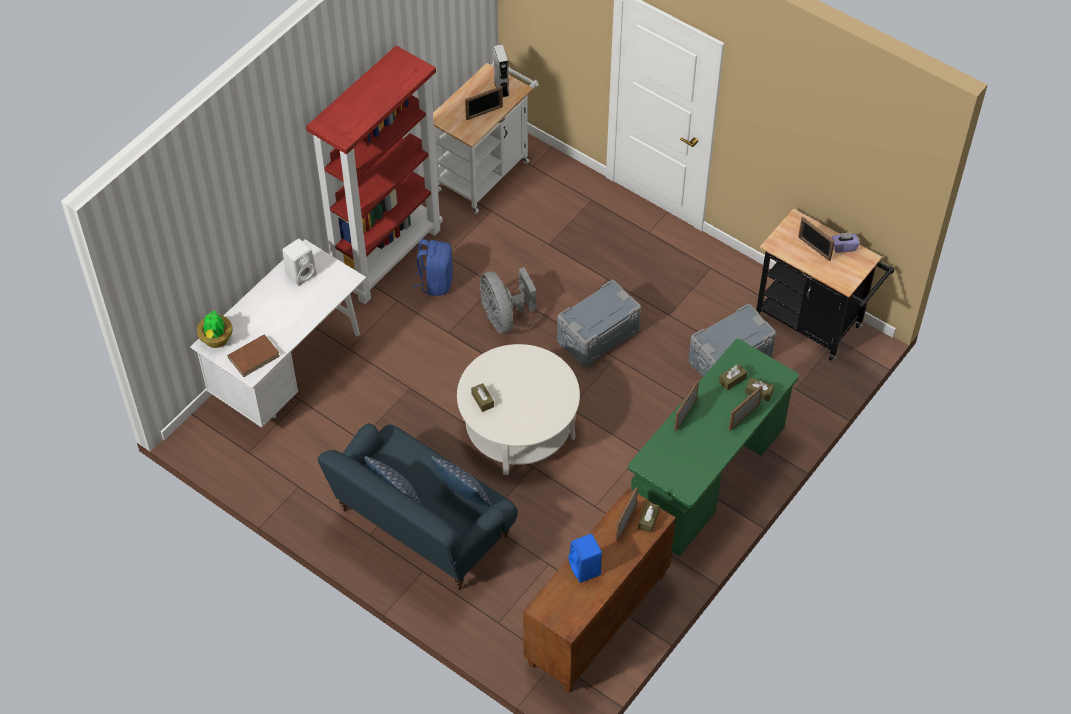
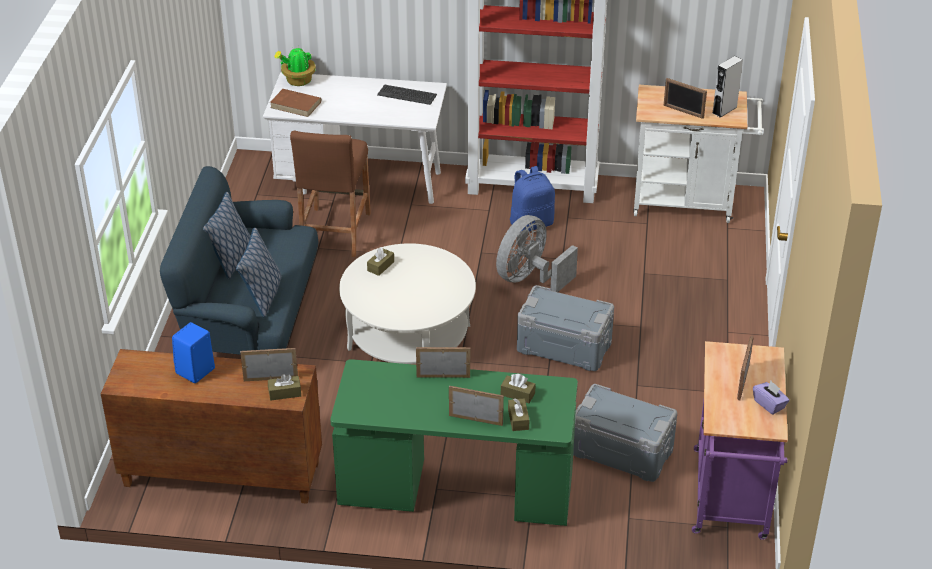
camera: 60 degrees right, 15 degrees down
(301, 273) = (407, 95): white speaker -> keyboard
(347, 418) = (335, 232): none -> brown stool
(814, 324) = (730, 500): black cart -> purple cart

